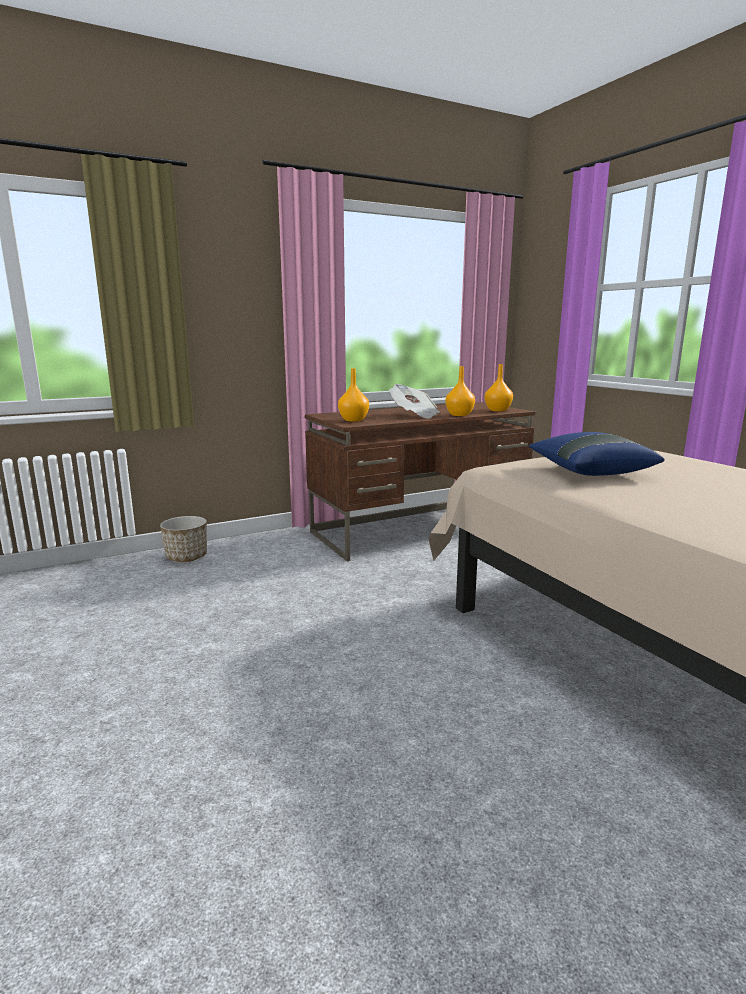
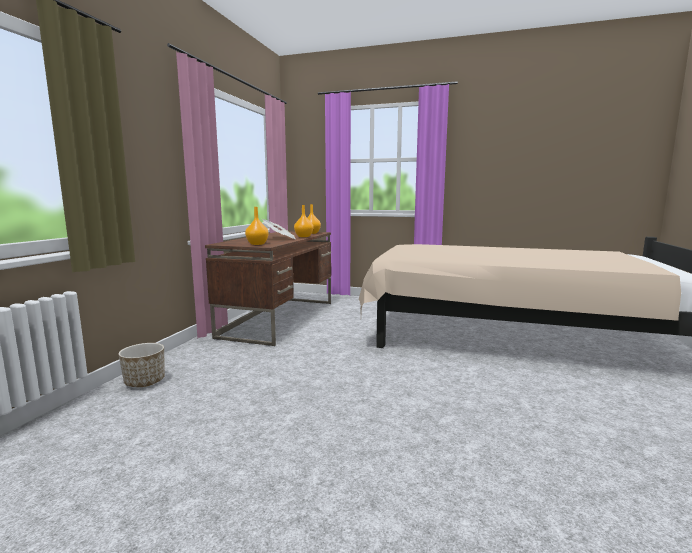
camera: 45 degrees left, 5 degrees down
(589, 471) = (428, 253): blue pillow -> none

